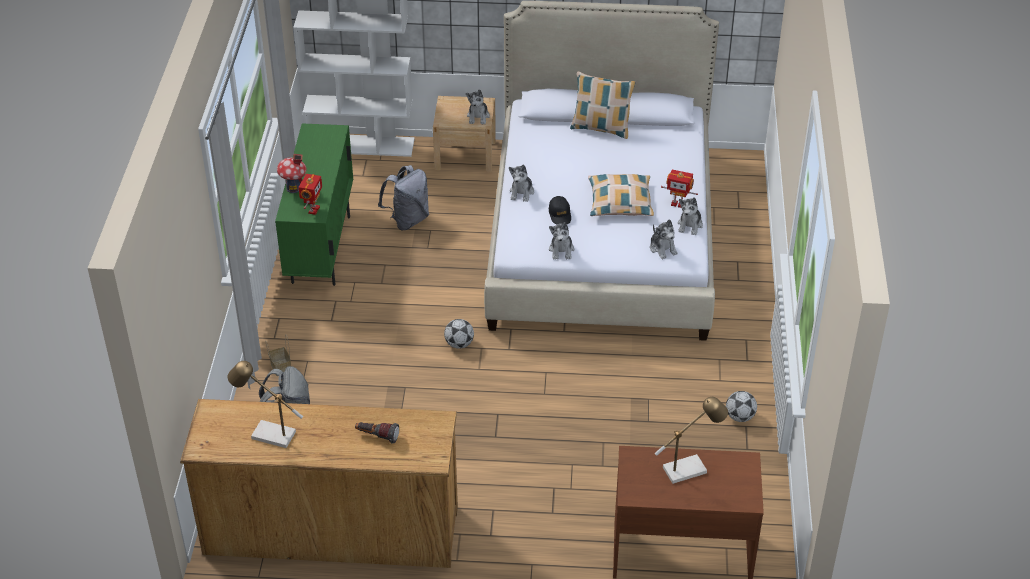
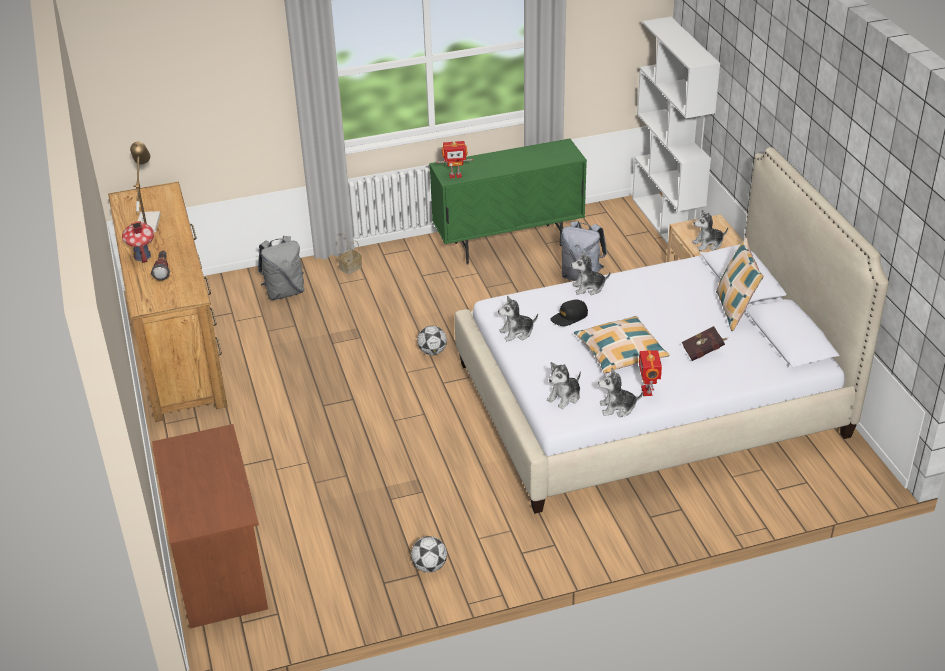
camera: 70 degrees right, 5 degrees down
(293, 188) = (478, 159): toy house -> toy house (142, 256)
(645, 160) = (704, 352): none -> red book
(689, 468) = (217, 477): table lamp -> none

